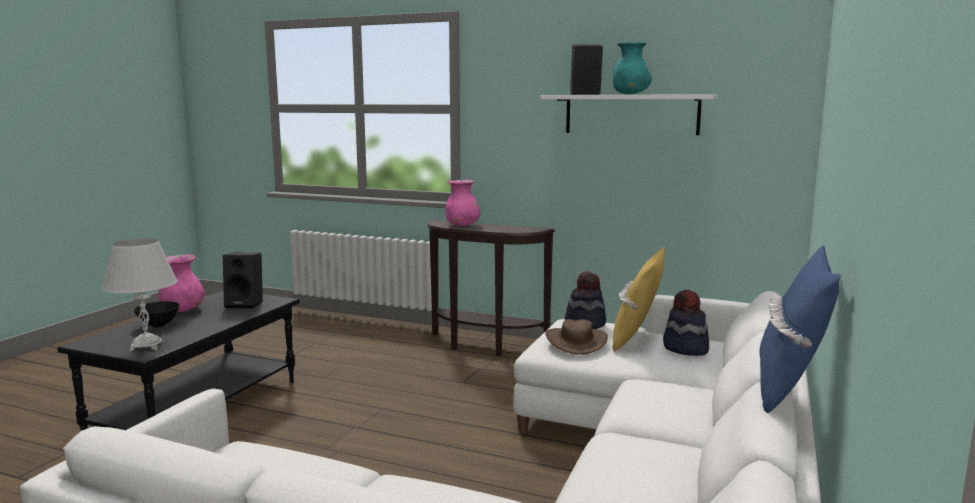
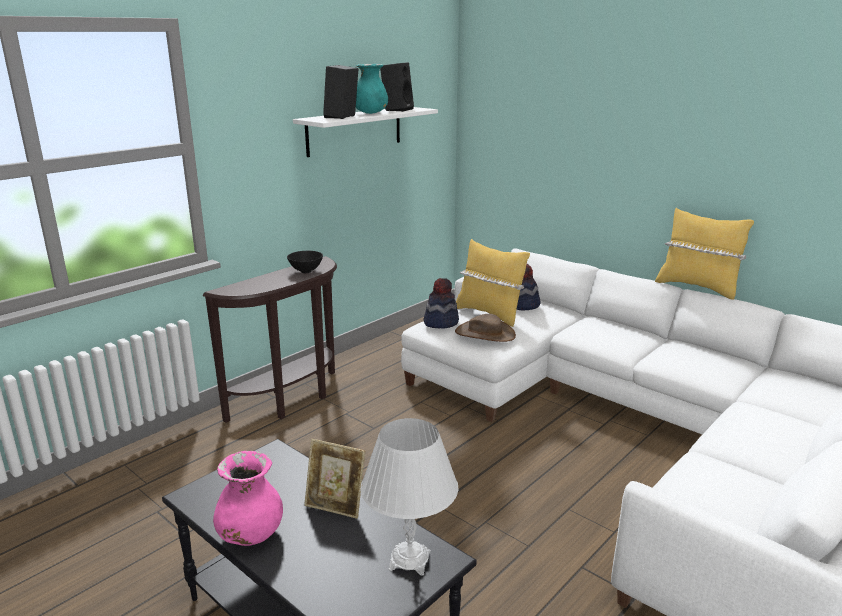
camera: 70 degrees left, 10 degrees up
(158, 325) = (316, 556): black bowl -> black bowl (305, 271)
(213, 322) = (336, 505): none -> picture frame
(246, 304) = (268, 478): black speaker -> black speaker (397, 109)
(462, 225) = (263, 283): pink vase -> none
(789, 388) = (697, 287): blue pillow -> yellow pillow

